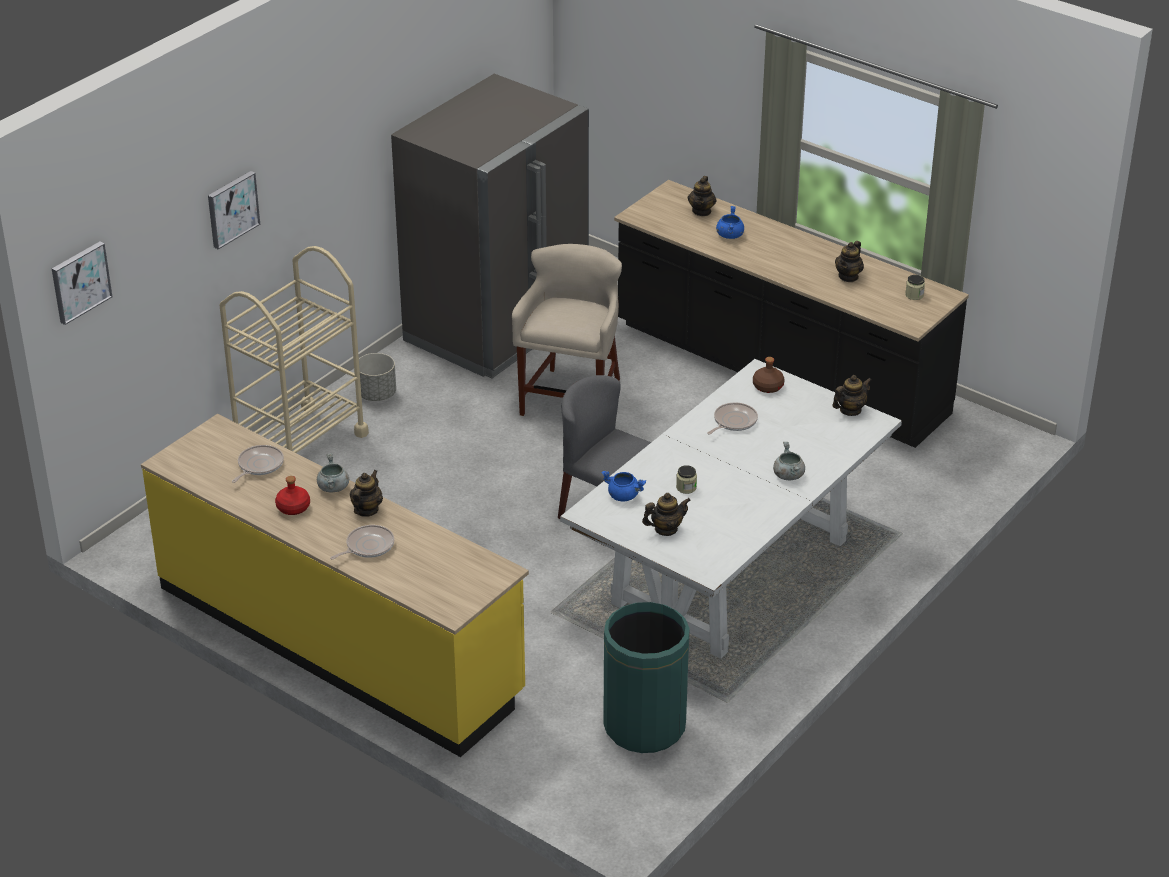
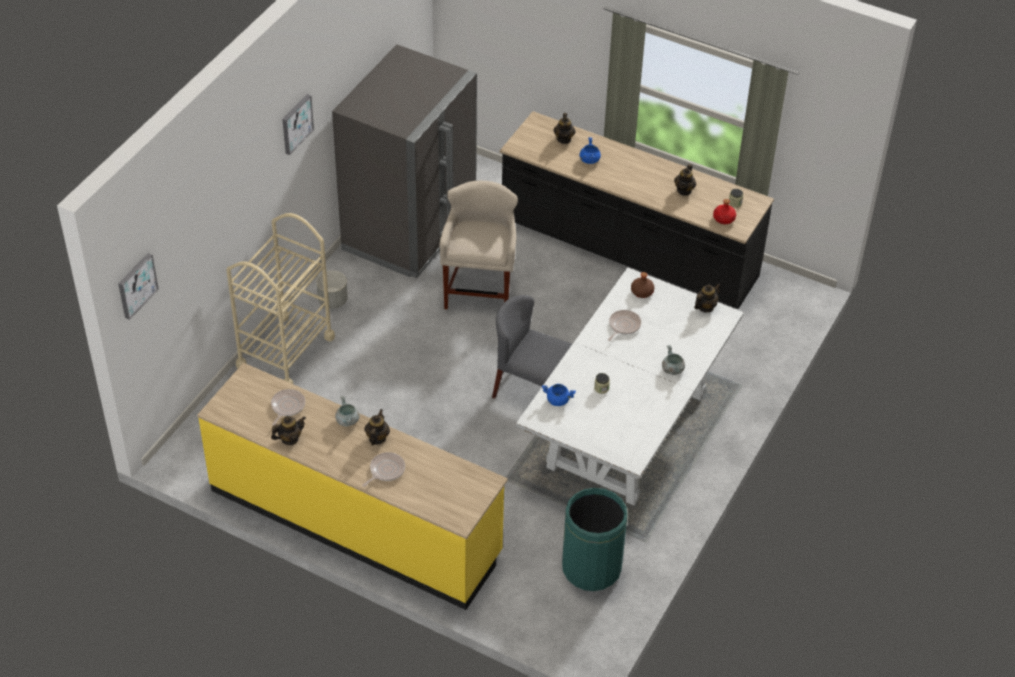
camera: 10 degrees left, 10 degrees up
(232, 209) = (231, 199): picture -> picture (296, 123)
(293, 508) = (322, 442): red bottle -> red bottle (724, 219)
(666, 529) = (594, 426): teapot -> teapot (289, 439)

